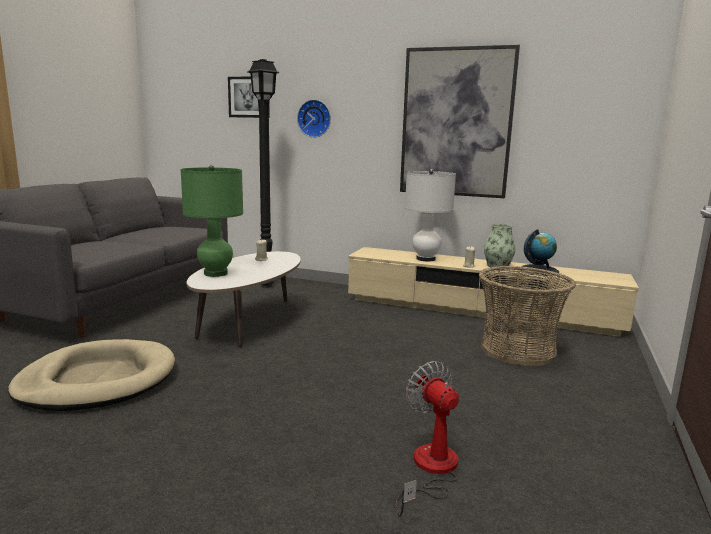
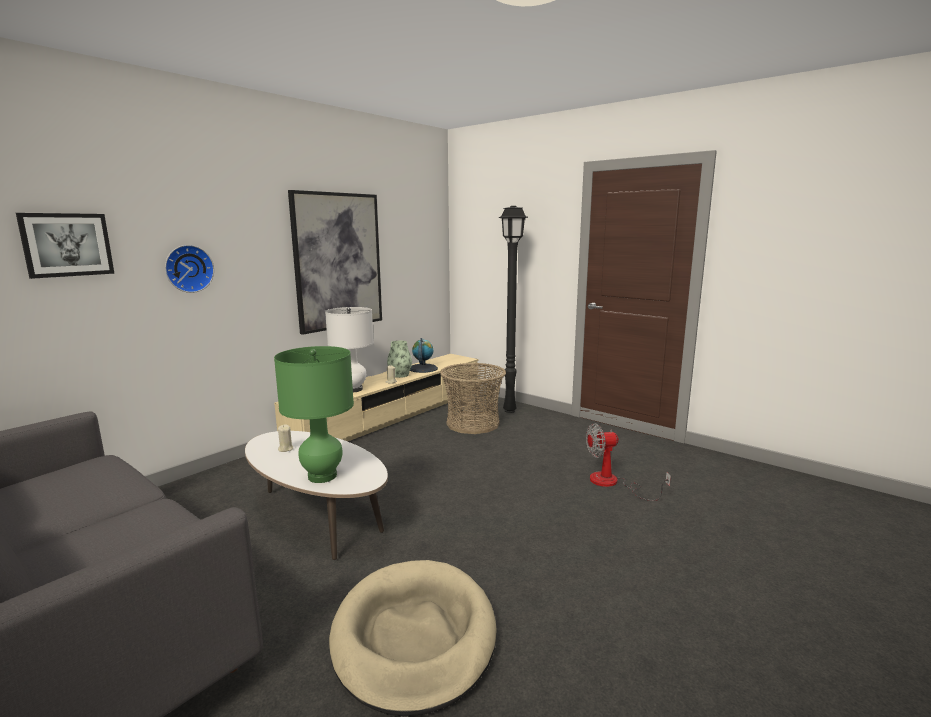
camera: 70 degrees left, 0 degrees up
(266, 285) = (191, 497): black floor lamp -> black floor lamp (508, 411)

